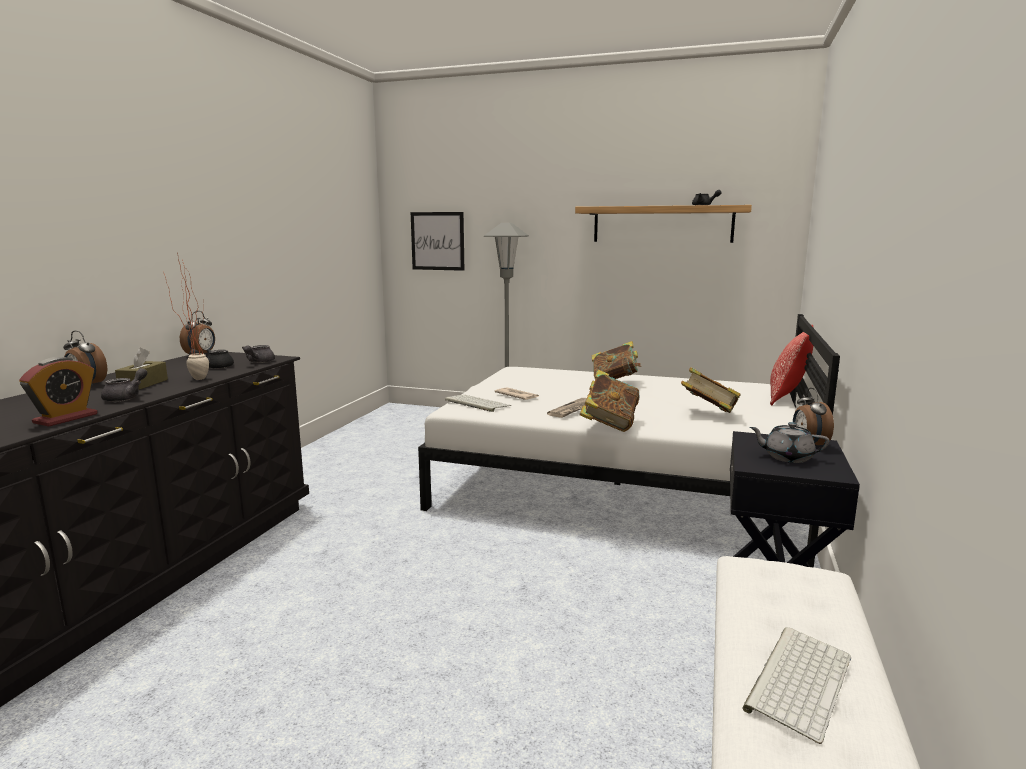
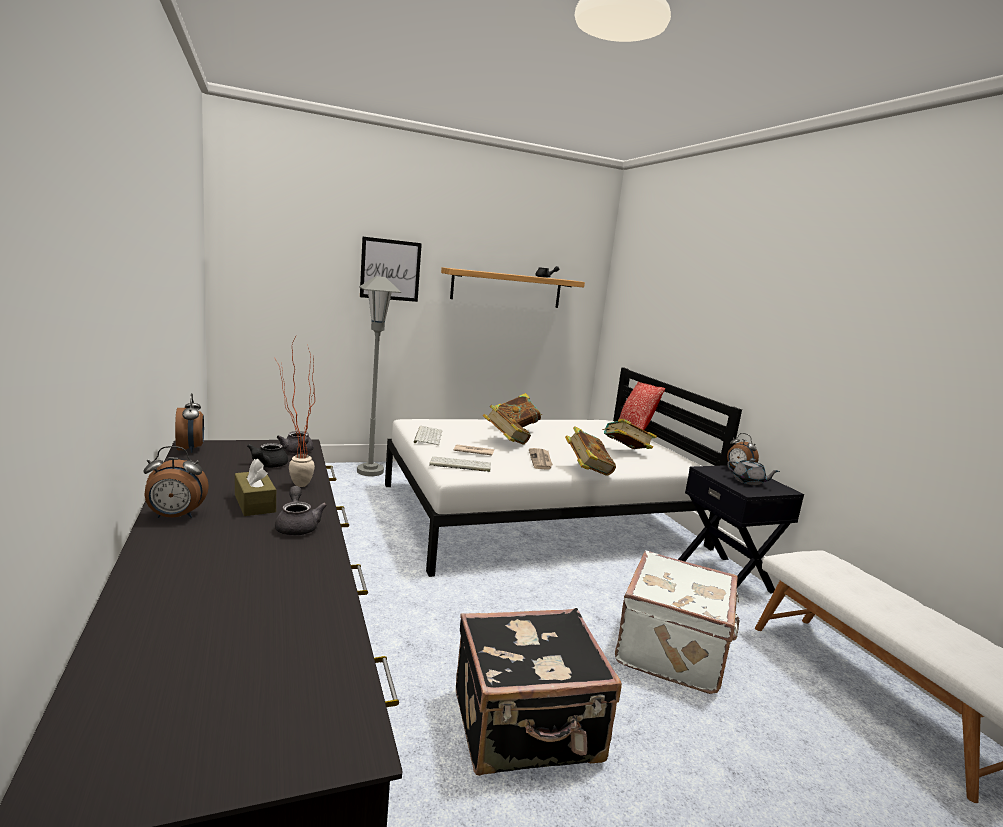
camera: 40 degrees left, 0 degrees up
(65, 418) = (318, 569): alarm clock -> none
(305, 642) = (527, 728): none -> black suitcase
(437, 241) = (284, 286): picture -> picture (390, 270)
(557, 643) = (674, 651): none -> white suitcase
(571, 392) = (505, 442): none -> book
(787, 457) = (748, 482): grey teapot -> grey teapot turned 120 degrees counterclockwise
(797, 679) = (911, 616): keyboard -> keyboard (427, 436)

